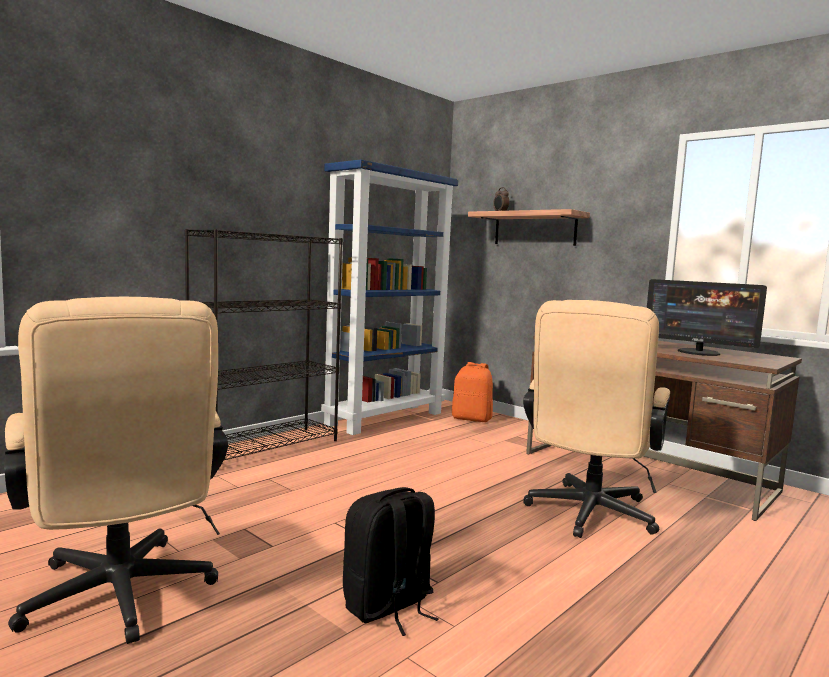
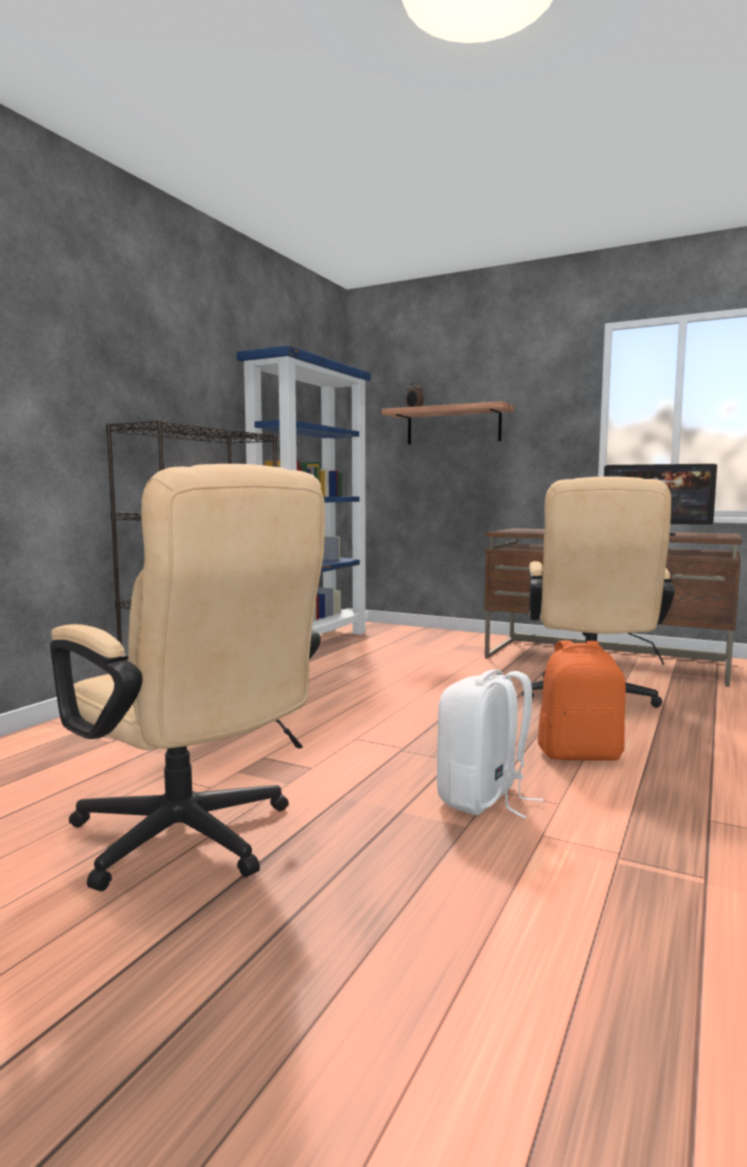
camera: 15 degrees left, 0 degrees up
(388, 607) = (483, 799): black backpack -> white backpack
(472, 419) = (402, 634): orange backpack -> orange backpack (580, 754)

